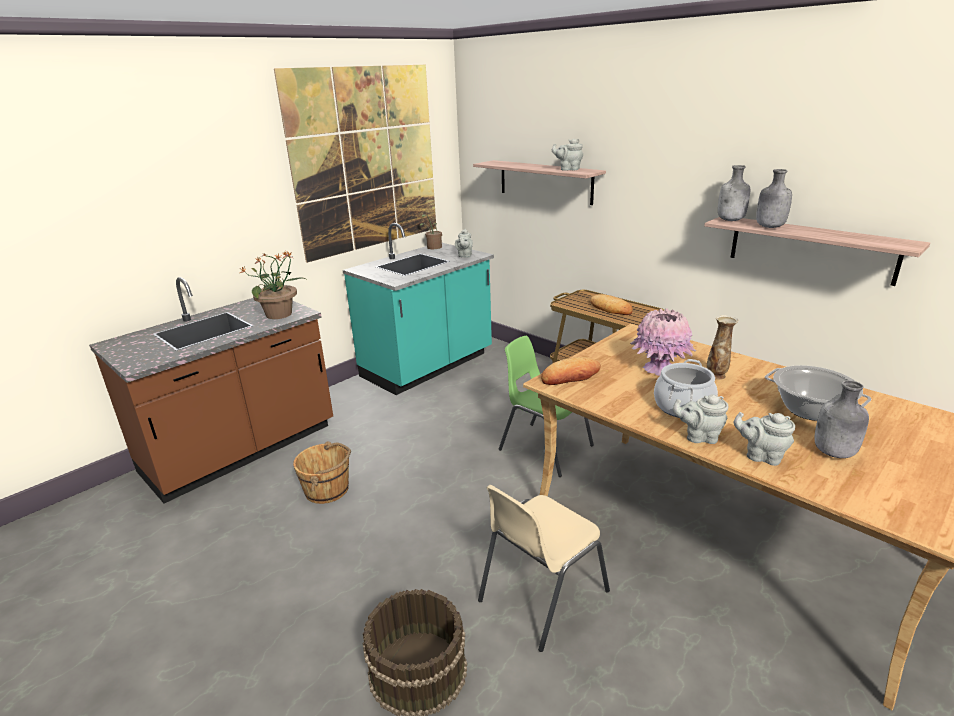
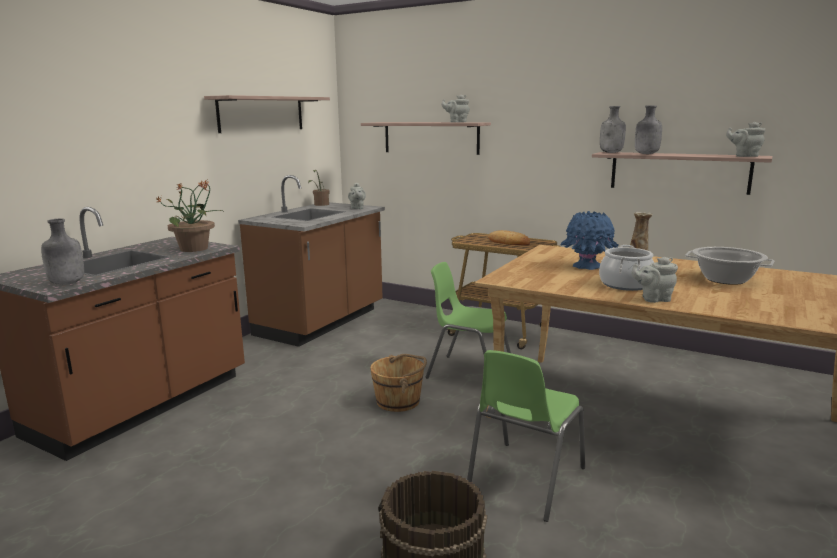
camera: 15 degrees left, 10 degrees down
(328, 490) = (261, 427): brown bucket -> brown bucket (399, 401)
(366, 160) = (261, 114): picture -> shelf
(428, 366) = (322, 322): turquoise counter -> brown counter
(540, 596) = (524, 480): beige chair -> green chair
(570, 376) = (514, 275): bread -> none
(660, 369) = (587, 266): pink vase -> blue vase
(761, 456) = (711, 305): grey teapot -> grey teapot (744, 156)
(834, 453) = (763, 299): grey bottle -> grey bottle (67, 283)

